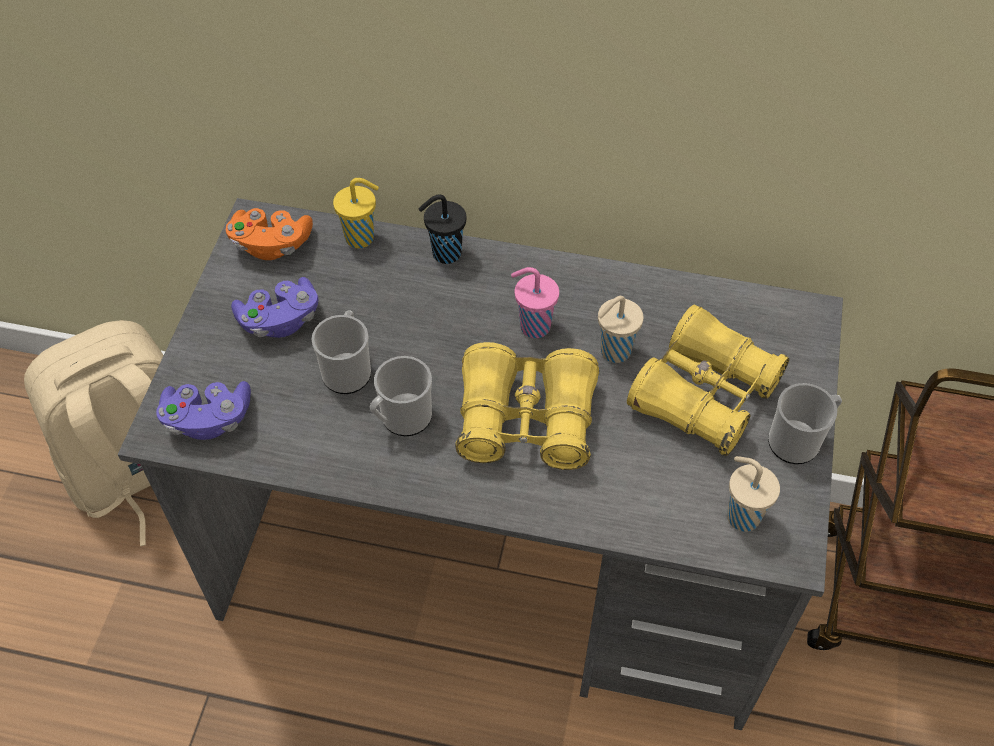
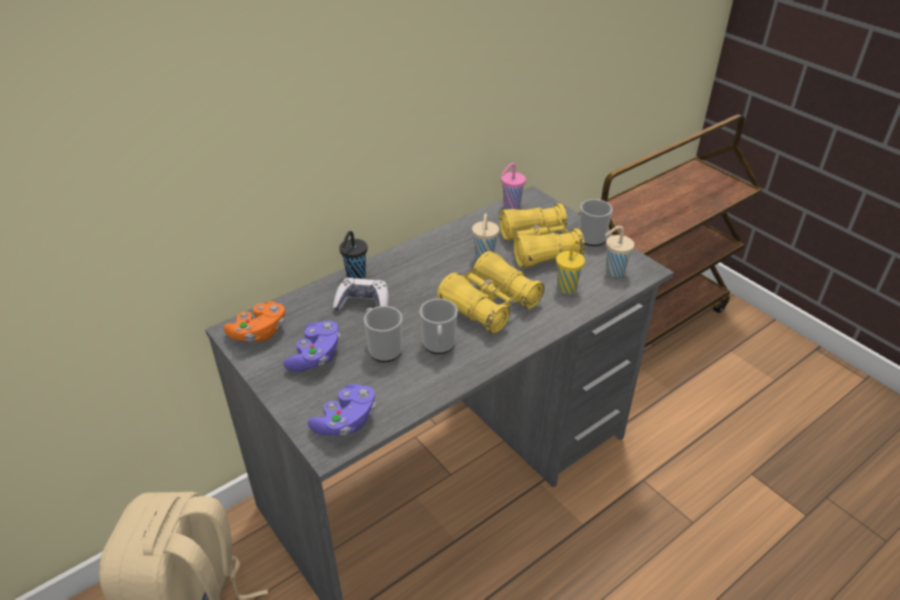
camera: 50 degrees left, 15 degrees down
(361, 238) = (304, 298): yellow cup -> yellow cup (567, 287)
(405, 296) = (363, 303): none -> game controller
(533, 326) = (438, 273): pink cup -> pink cup (510, 206)

